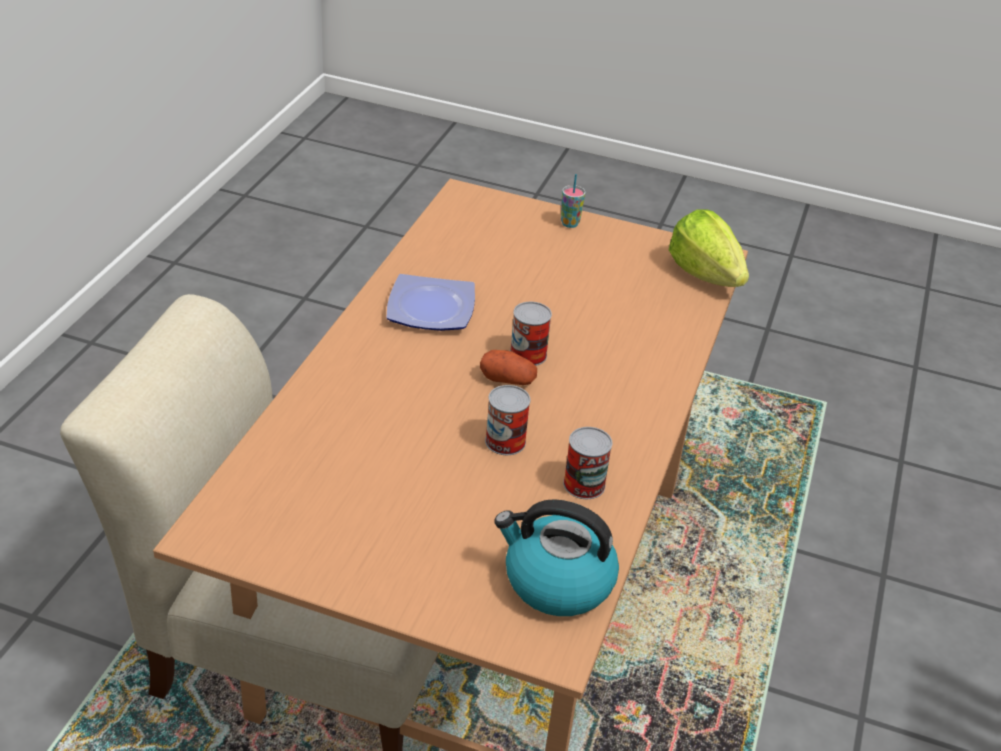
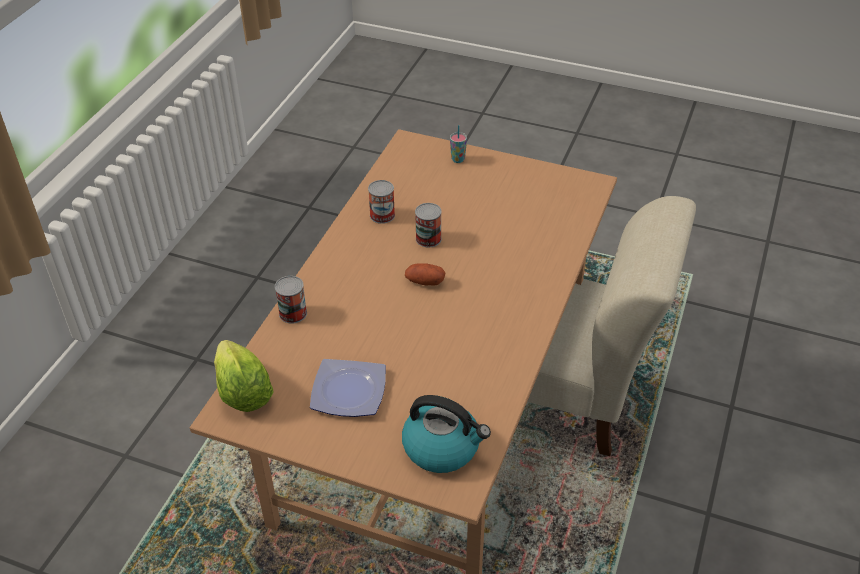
camera: 175 degrees left, 5 degrees up
(429, 309) = (484, 340): plate -> plate (350, 390)
(528, 354) = (408, 302): can -> can (293, 313)
(556, 582) = (405, 168): kettle -> kettle (443, 447)
(570, 223) = (355, 452): cup -> cup (458, 159)

